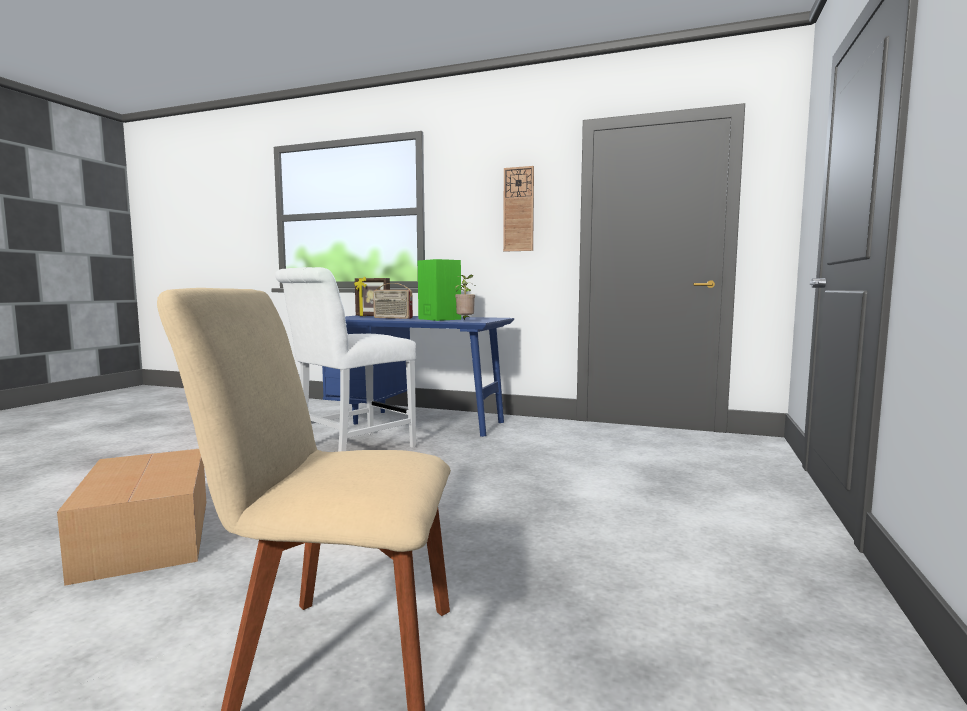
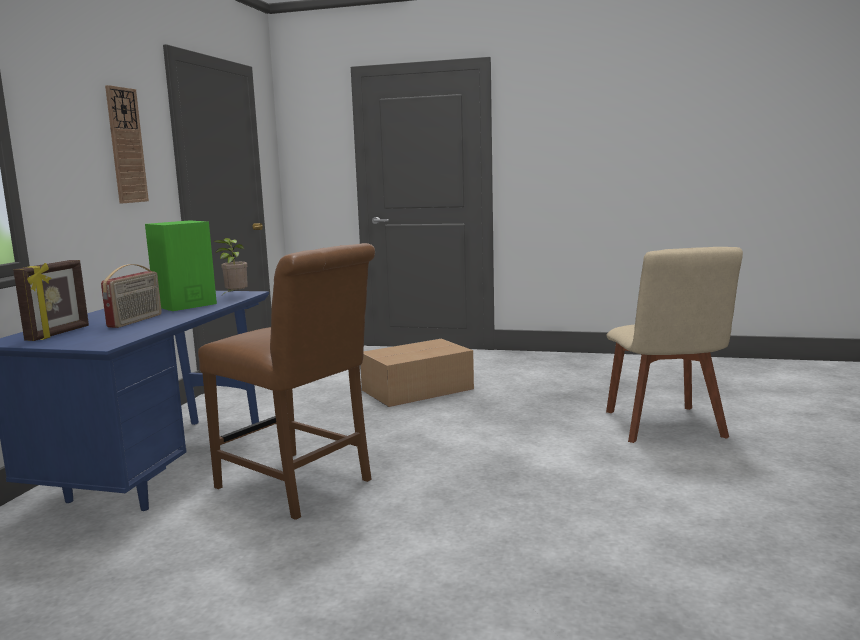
camera: 95 degrees left, 5 degrees up
(145, 538) = (591, 523): cardboard box -> cardboard box (419, 389)
(351, 449) = (299, 486): white chair -> brown chair

